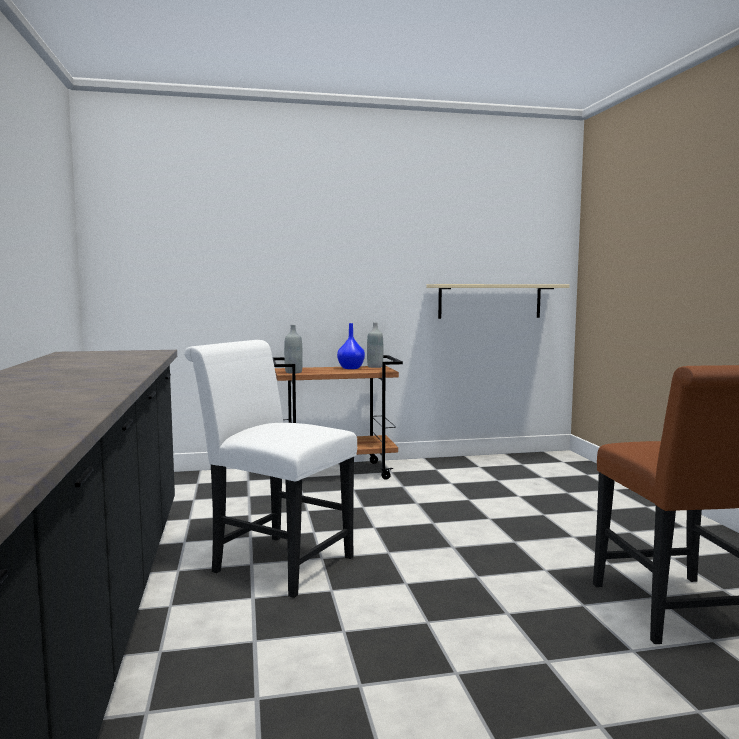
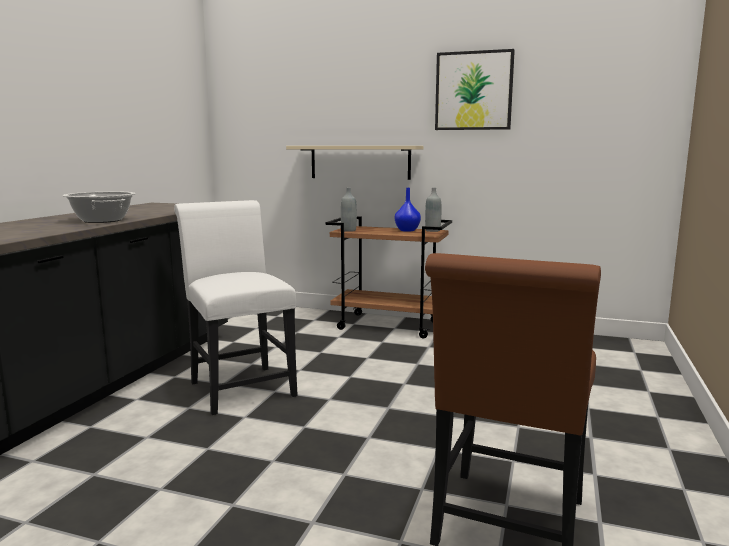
camera: 30 degrees right, 5 degrees up
(110, 372) = (103, 220): none -> cooking pot
(402, 227) = (473, 91): none -> picture
(490, 301) = (569, 168): beige shelf -> beige shelf (360, 162)

